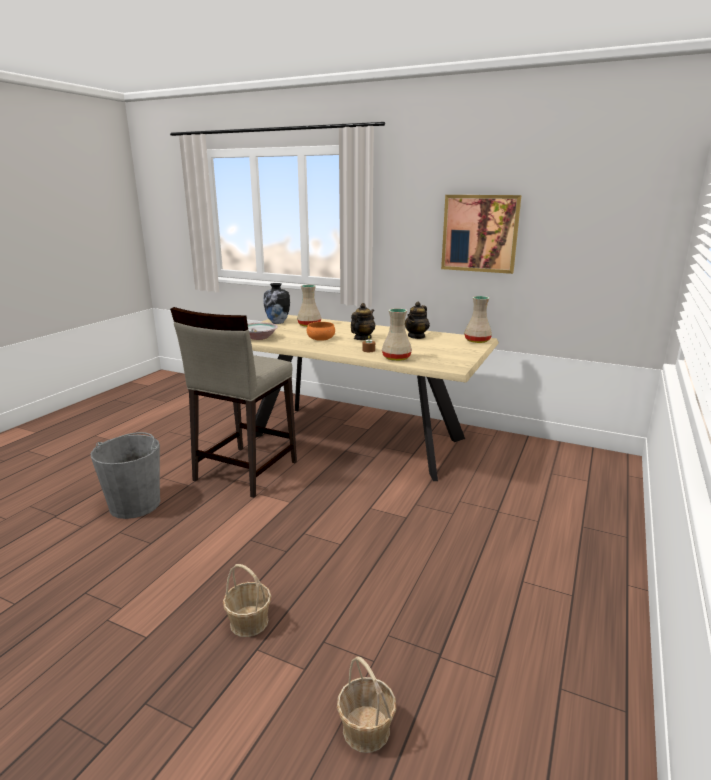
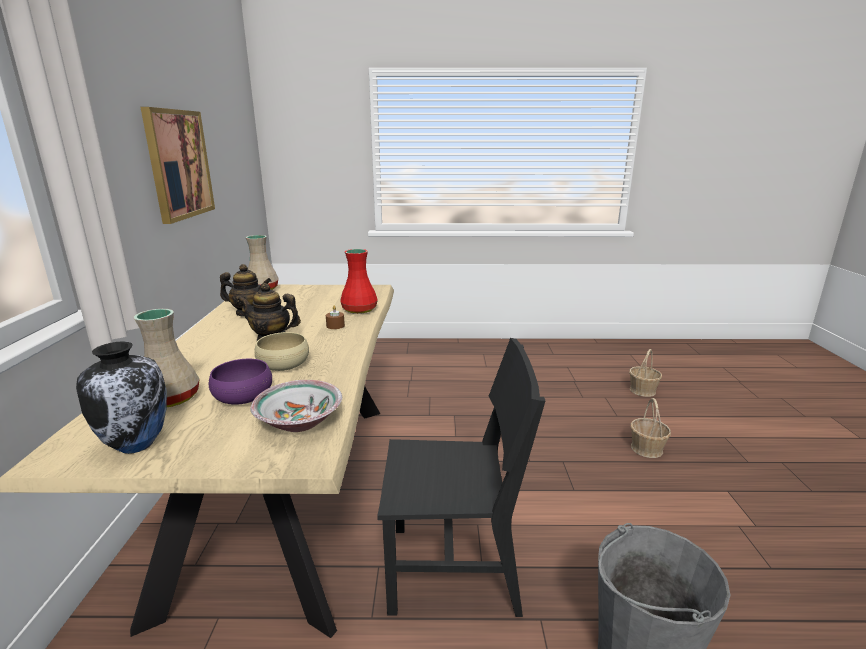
camera: 115 degrees left, 0 degrees up
(244, 471) = (453, 569): beige stool -> black chair
(295, 332) = (243, 396): none -> purple bowl
(321, 338) = (284, 365): orange bowl -> beige bowl
(397, 358) = (360, 309): beige vase -> red vase

